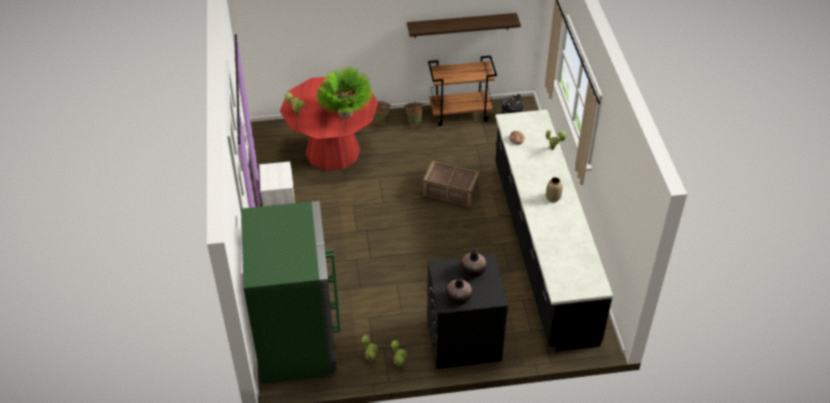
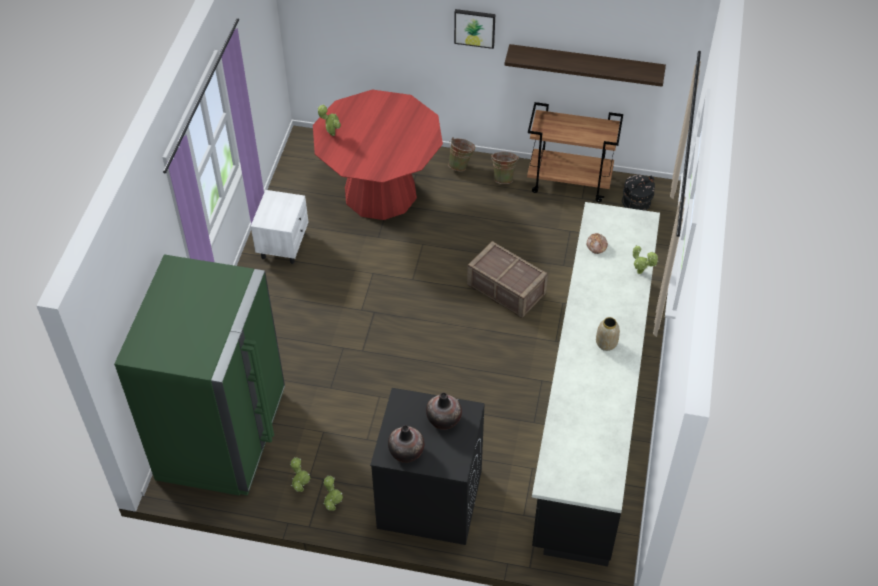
camera: 20 degrees right, 5 degrees up
(345, 113) = (392, 150): potted plant -> none
(381, 15) = (474, 27): none -> picture

